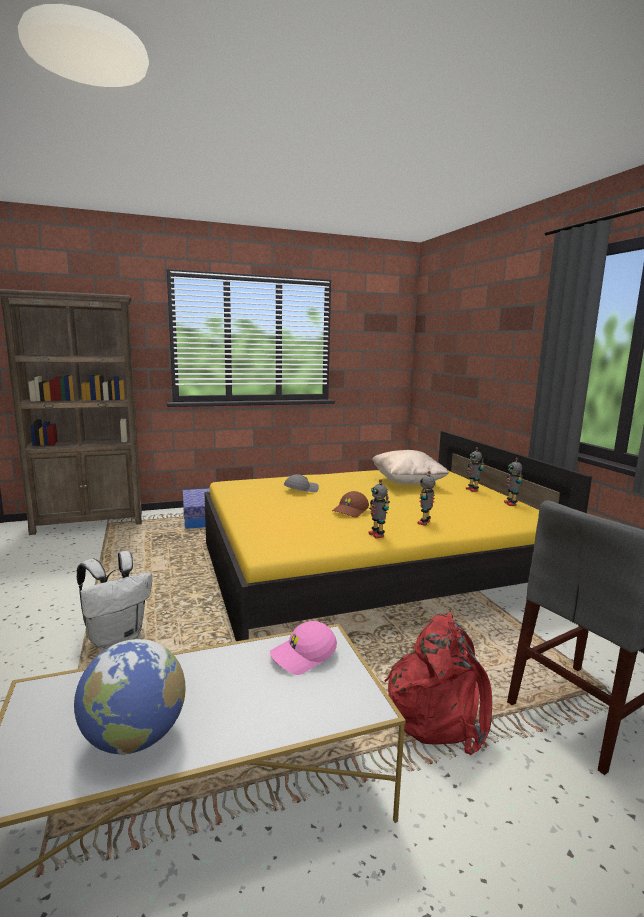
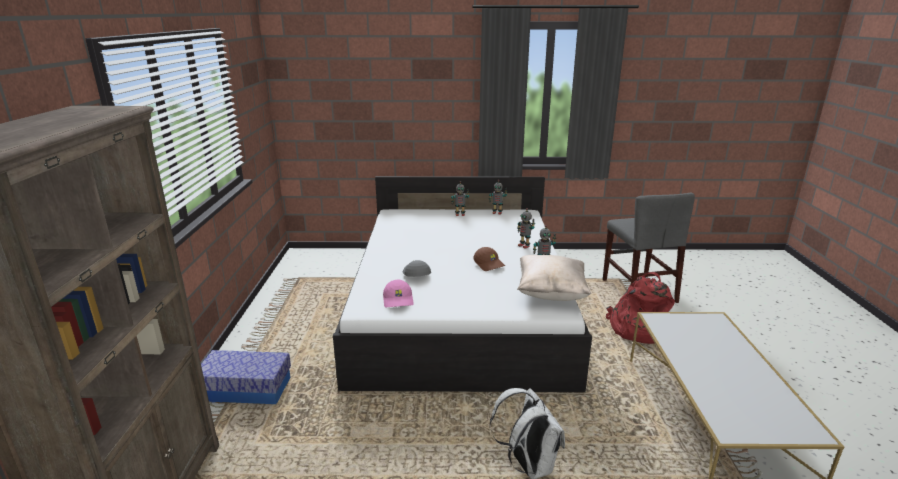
camera: 70 degrees left, 10 degrees up
(135, 738) = (760, 390): globe -> none
(303, 656) = (675, 329): pink cap -> pink cap (398, 300)
(369, 570) = (459, 309): yellow bed -> white bed
(407, 482) = (428, 229): beige pillow -> beige pillow (551, 293)

